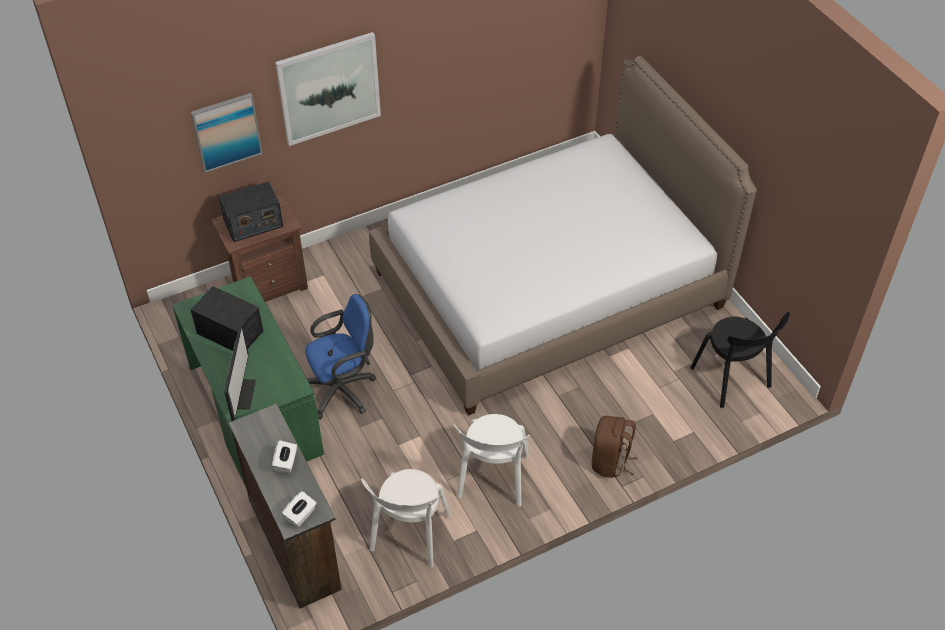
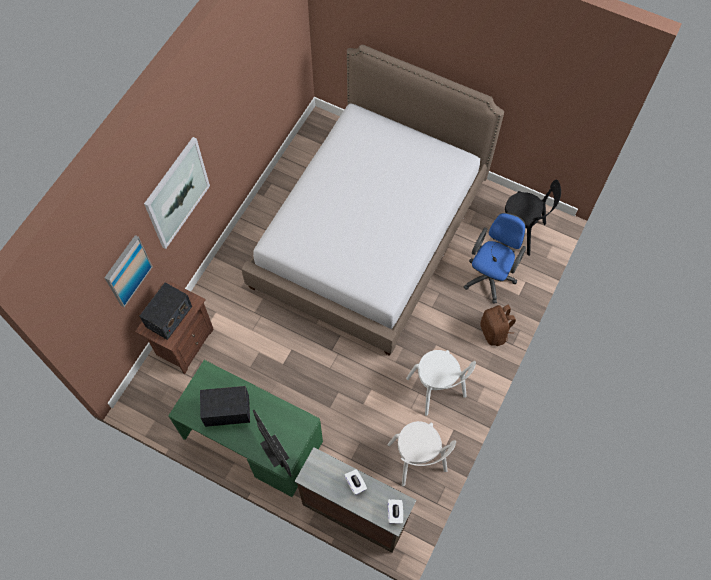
camera: 35 degrees left, 15 degrees up
(343, 390) = (298, 388): blue office chair -> blue office chair (490, 276)

